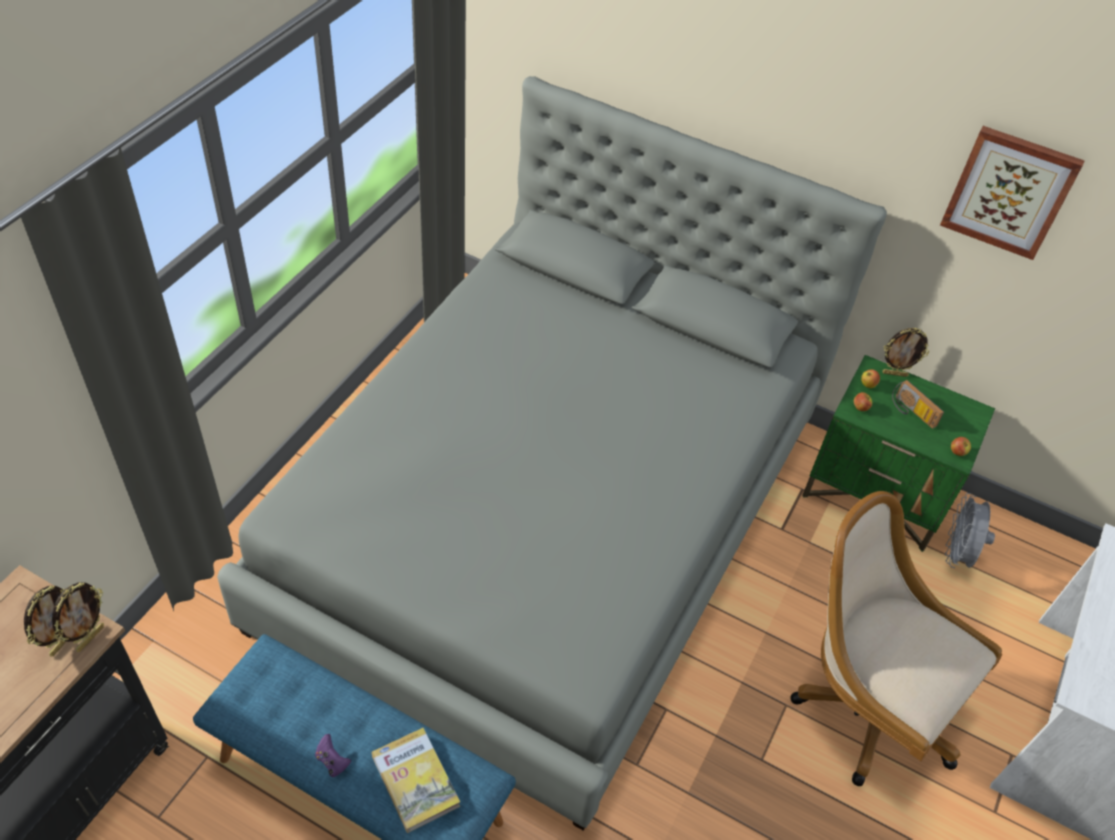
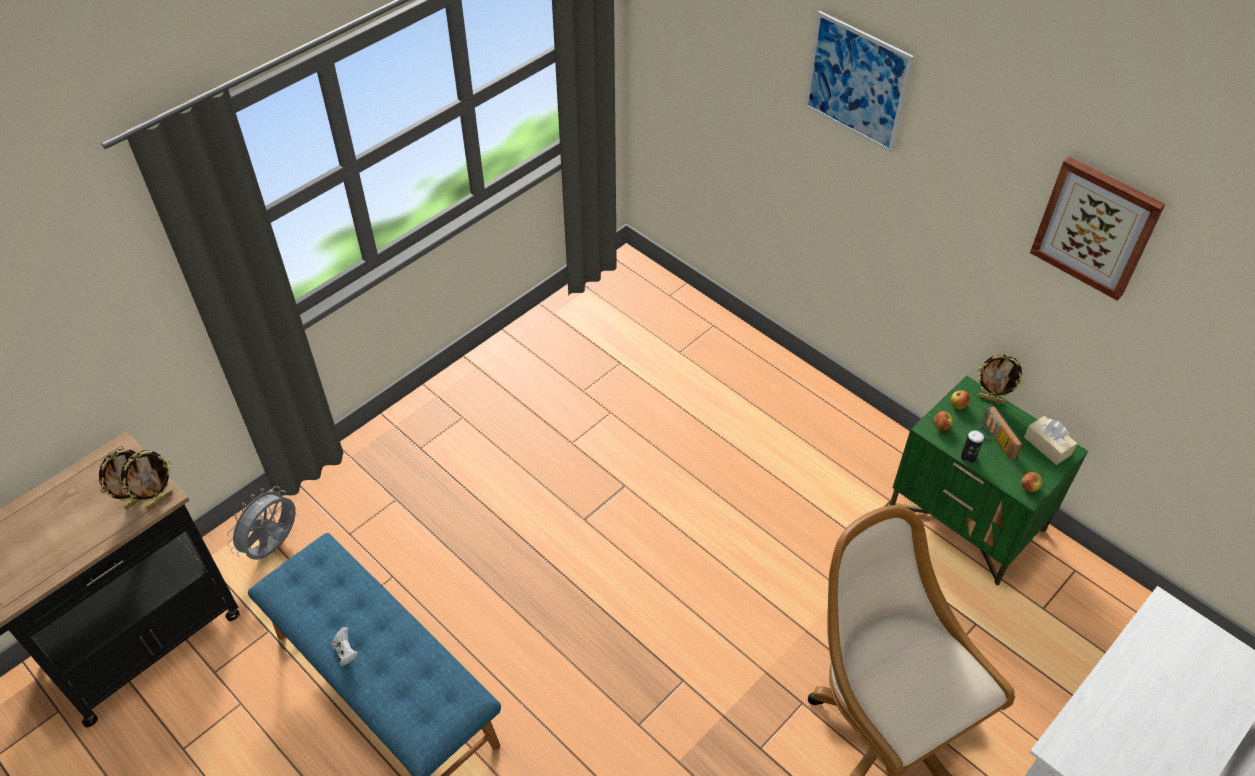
camera: 20 degrees right, 0 degrees up
(332, 761) = (346, 652): purple game controller -> white game controller
(415, 781) = (409, 685): book -> none
(548, 521) = (629, 485): grey bed -> none
(745, 75) = (856, 82): none -> picture
(894, 433) = (968, 457): none -> can
(957, 554) = (1034, 595): grey fan -> grey fan (274, 546)
(959, 409) = (1047, 445): none -> beige tissue box

